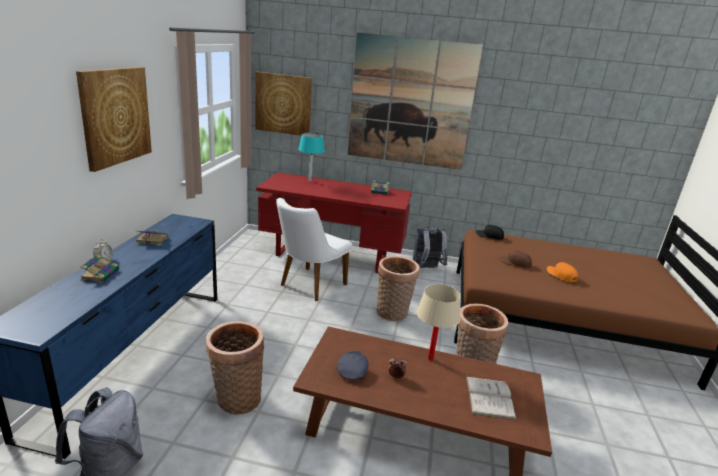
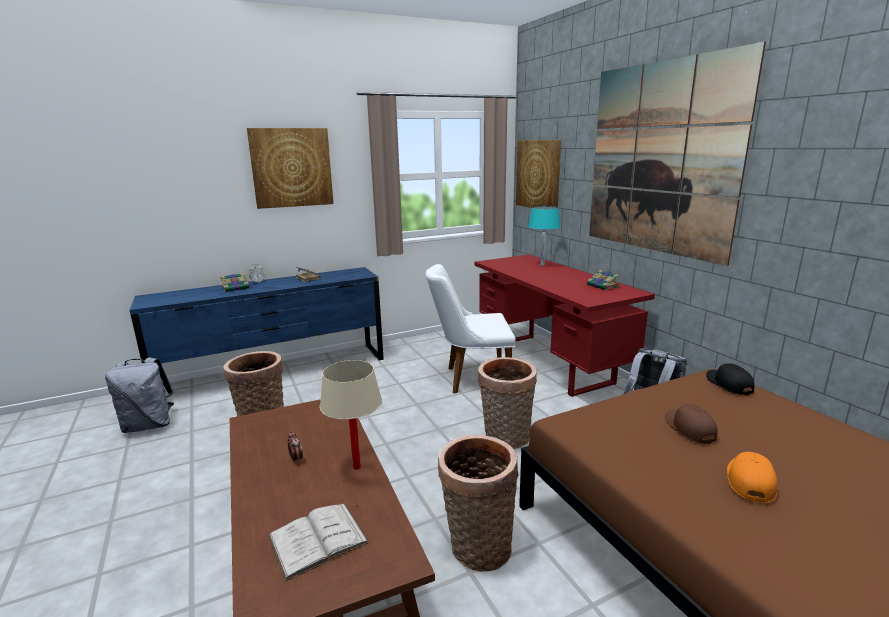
camera: 55 degrees right, 5 degrees down
(352, 371) = (280, 433): grey cap -> none

